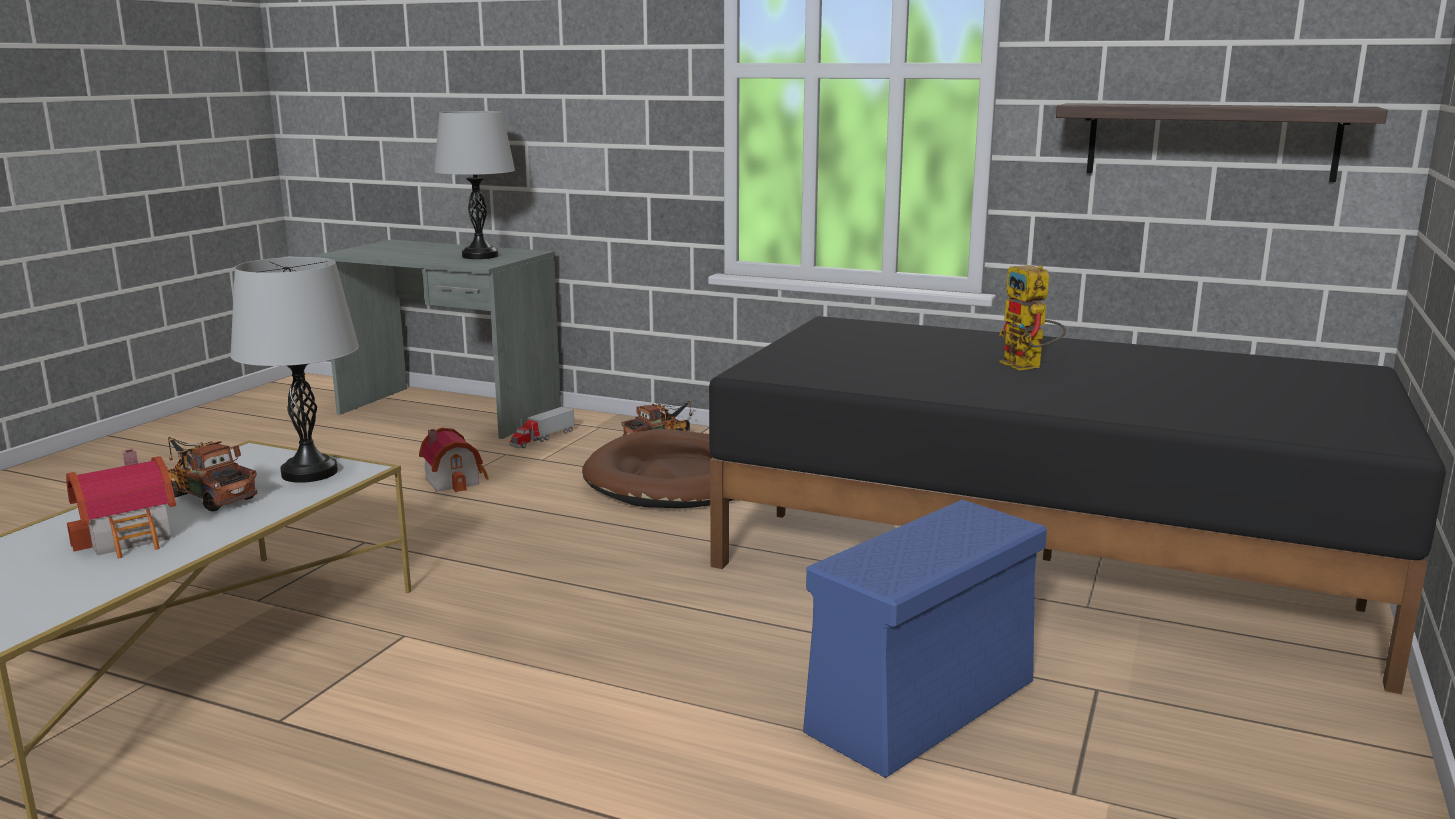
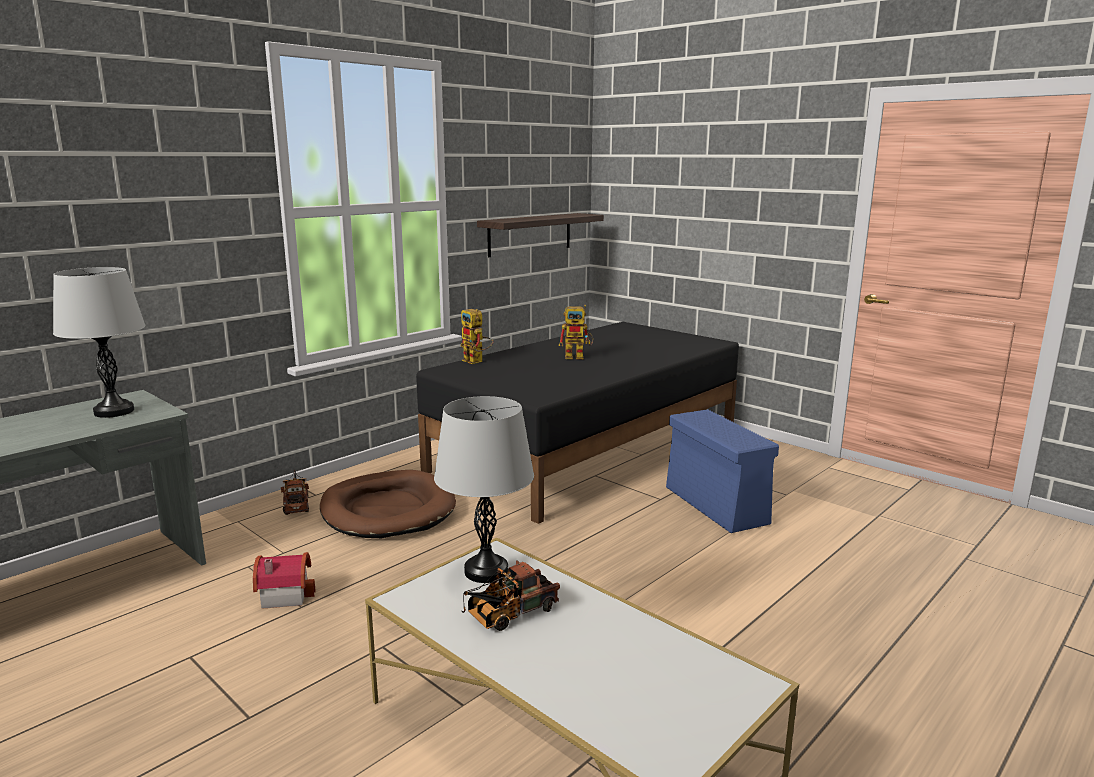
camera: 70 degrees left, 0 degrees up
(131, 537) = (590, 645): toy house -> none
(542, 438) = (231, 547): toy truck -> none
(900, 329) = (476, 361): none -> toy robot

